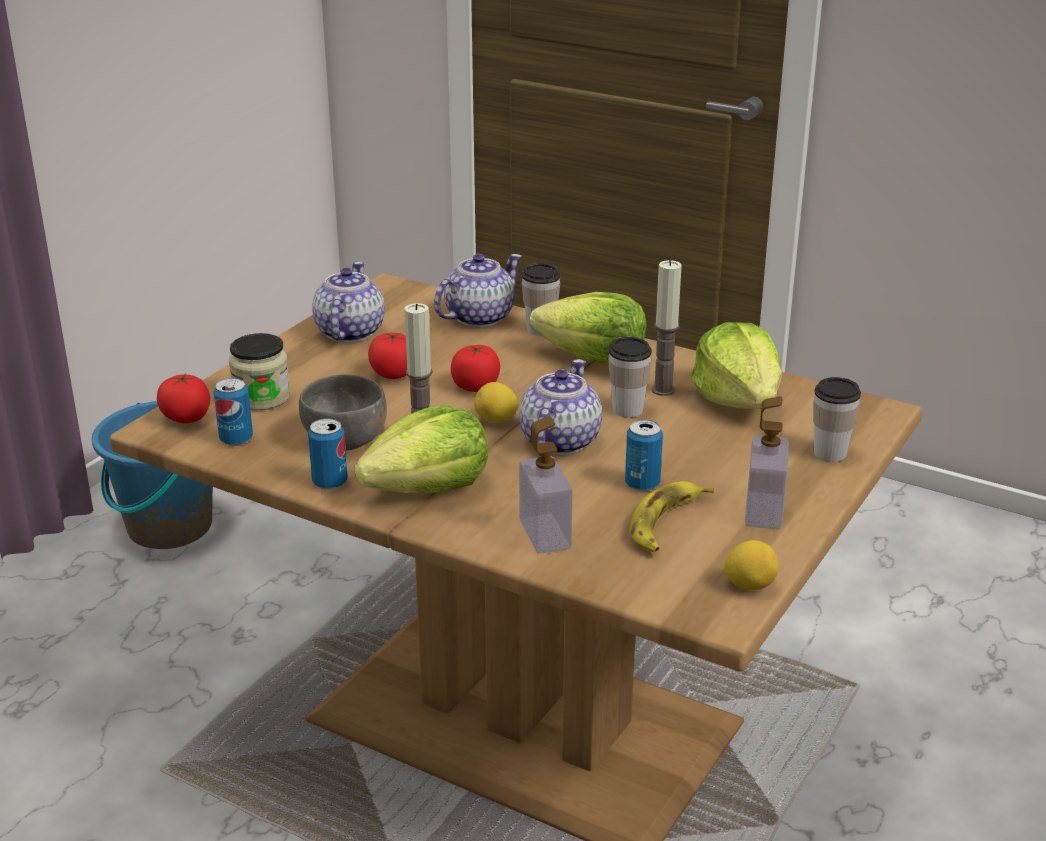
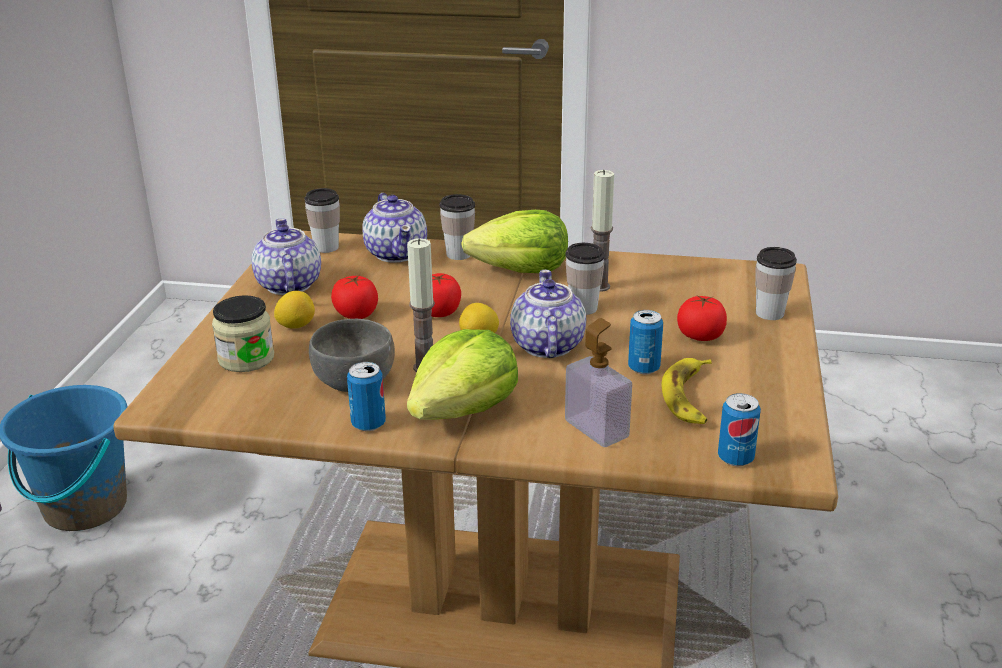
camera: 20 degrees left, 0 degrees up
(186, 418) = (183, 391): tomato -> tomato (700, 336)
(236, 439) = (248, 402): can -> can (735, 458)
(412, 299) = (326, 247): none -> cup
(478, 317) = (396, 253): teapot -> teapot turned 135 degrees clockwise
(739, 400) = (666, 283): lettuce -> none
(749, 585) = (796, 435): lemon -> lemon (296, 326)
(763, 511) = (757, 370): soap dispenser -> none

